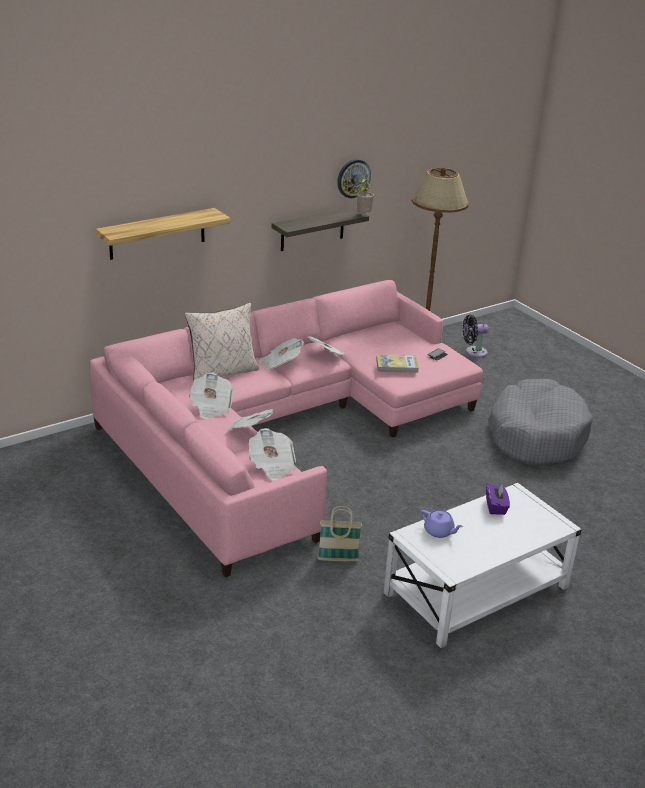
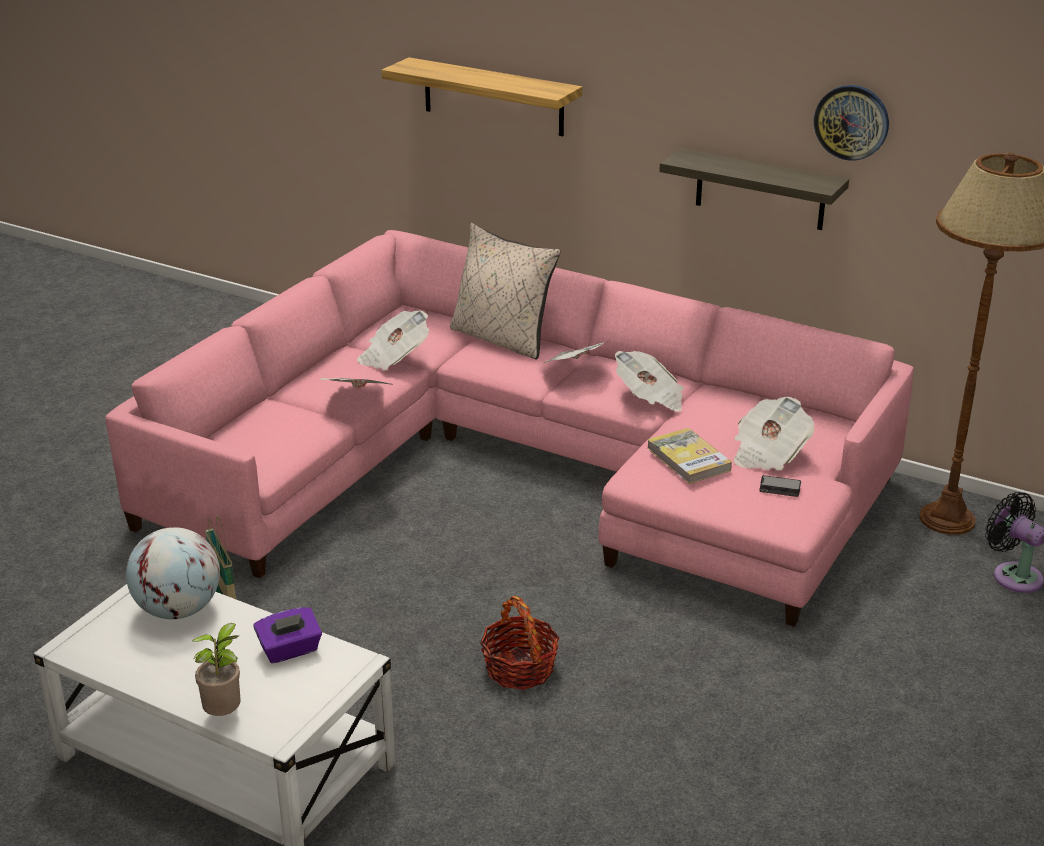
camera: 65 degrees right, 0 degrees up
(272, 466) = (278, 439): newspaper -> newspaper (768, 453)
(363, 215) = (824, 191): potted plant -> potted plant (225, 714)
(439, 532) = (178, 610): purple teapot -> globe
(457, 486) = (520, 668): none -> basket
(536, 435) = (788, 723): grey dog bed -> none

